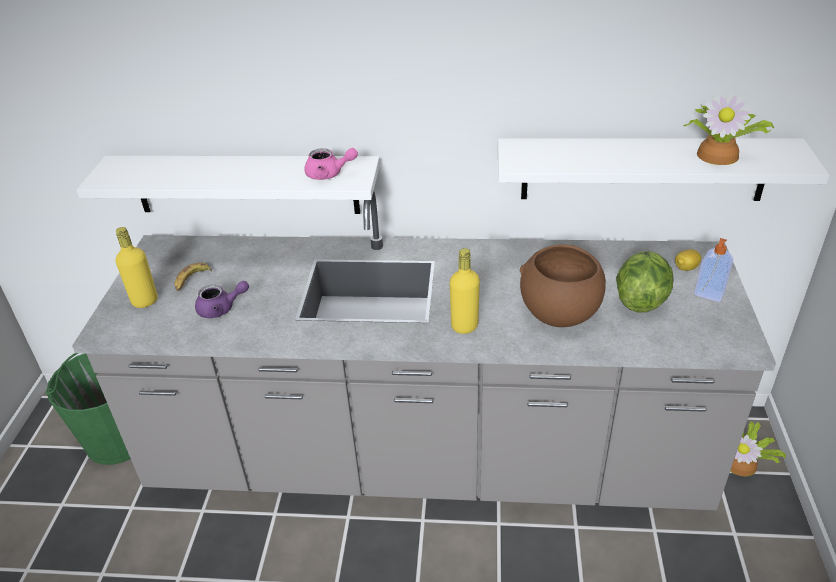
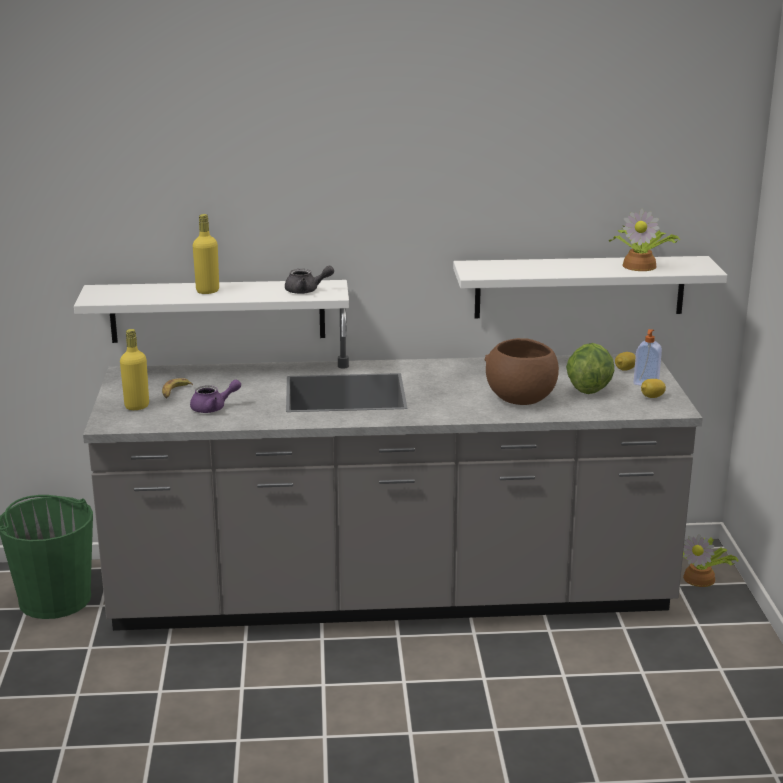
camera: 10 degrees left, 15 degrees down
(329, 174) = (306, 291): pink teapot -> grey teapot
(464, 326) = (440, 409): yellow bottle -> yellow bottle (207, 291)
(715, 319) = (652, 397): none -> lemon

